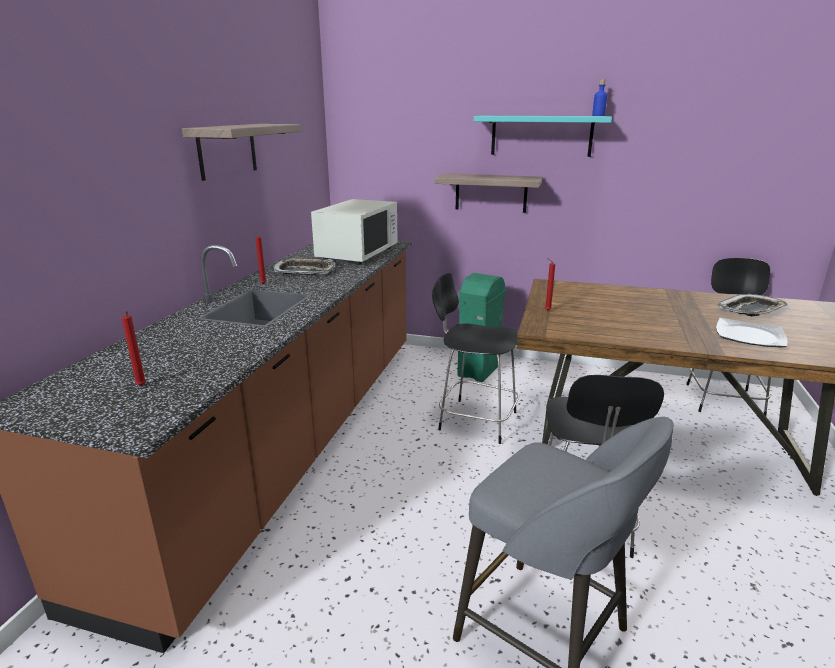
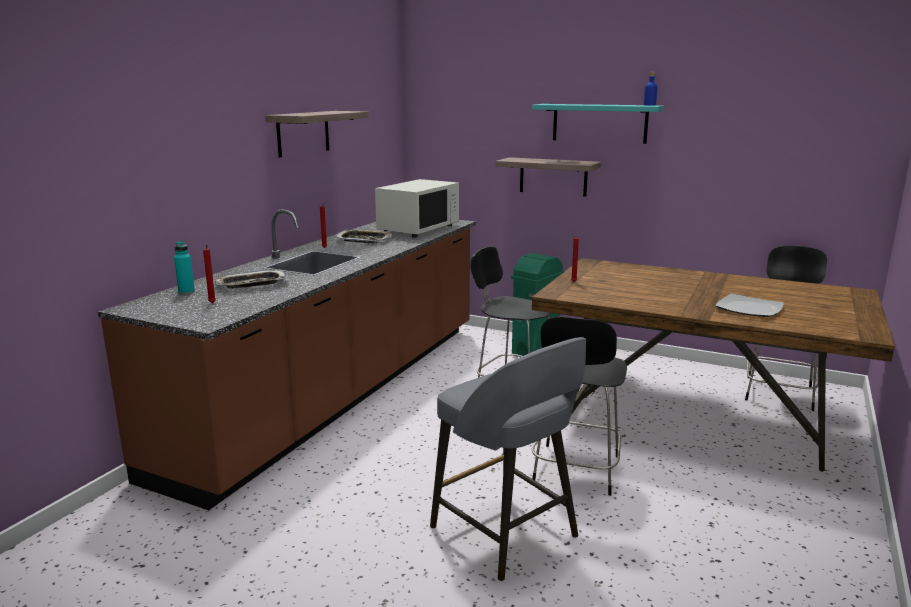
camera: 10 degrees right, 5 degrees down
(102, 368) = (186, 292): none -> turquoise bottle
(751, 310) = (774, 291): tray -> tray (251, 284)

